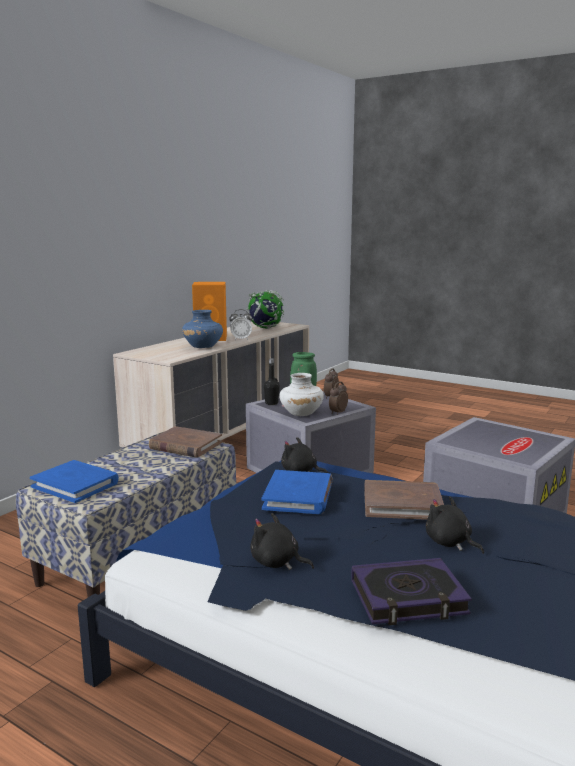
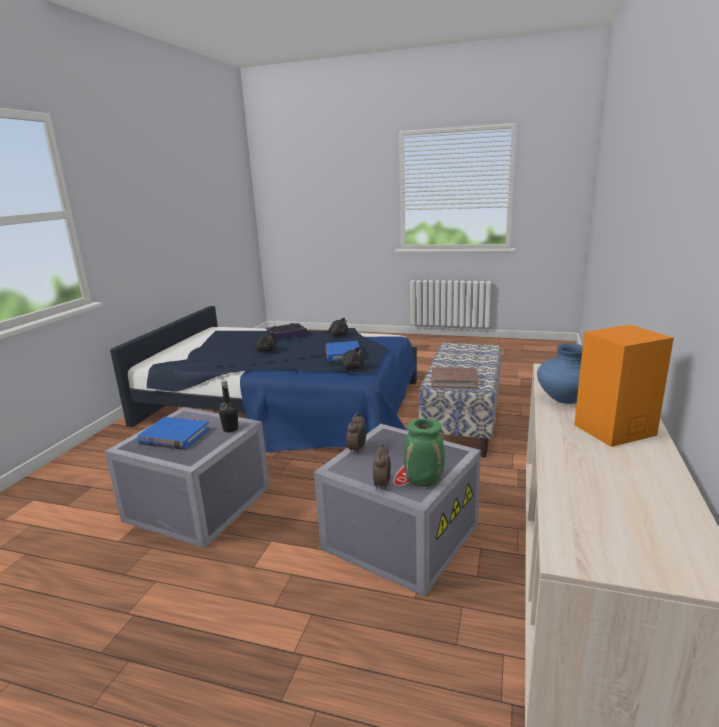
camera: 165 degrees right, 5 degrees up
(75, 484) = (474, 350): blue book -> blue book (174, 436)
(241, 339) = (559, 434): alarm clock -> none
(265, 328) = (610, 511): globe -> none
(271, 403) = (449, 455): black bottle -> black bottle (230, 429)
(301, 414) = (397, 440): white vase -> none
(402, 504) = (286, 356): brown book -> none

